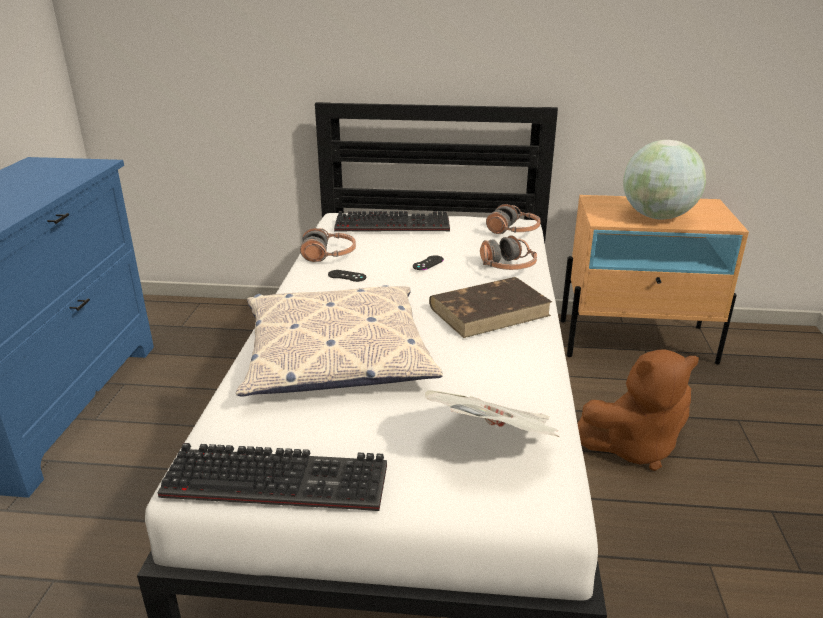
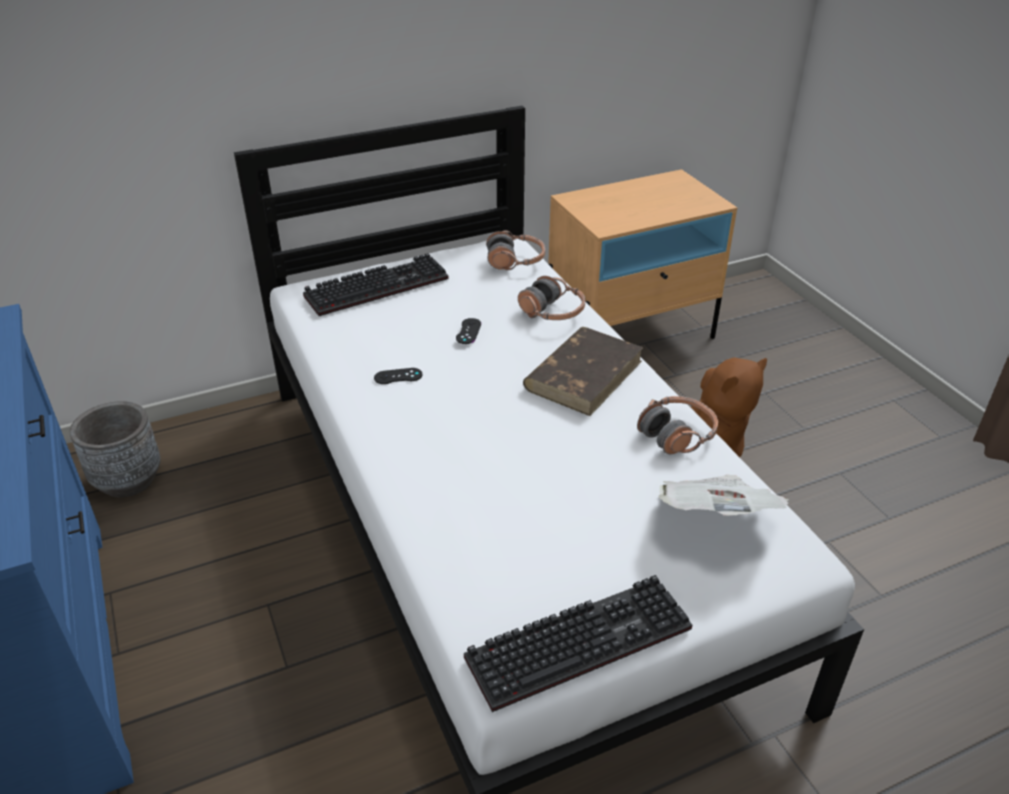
camera: 30 degrees left, 10 degrees up
(194, 326) = (128, 480): none -> grey planter
(329, 255) = (347, 353): headphones -> headphones (676, 434)
(336, 355) = (488, 482): pillow -> none
(657, 217) = (648, 209): globe -> none

